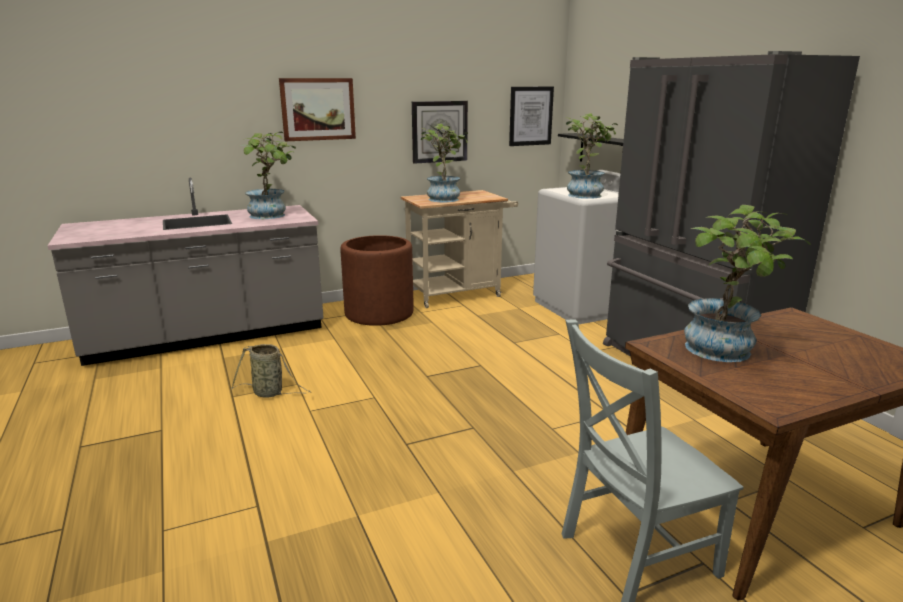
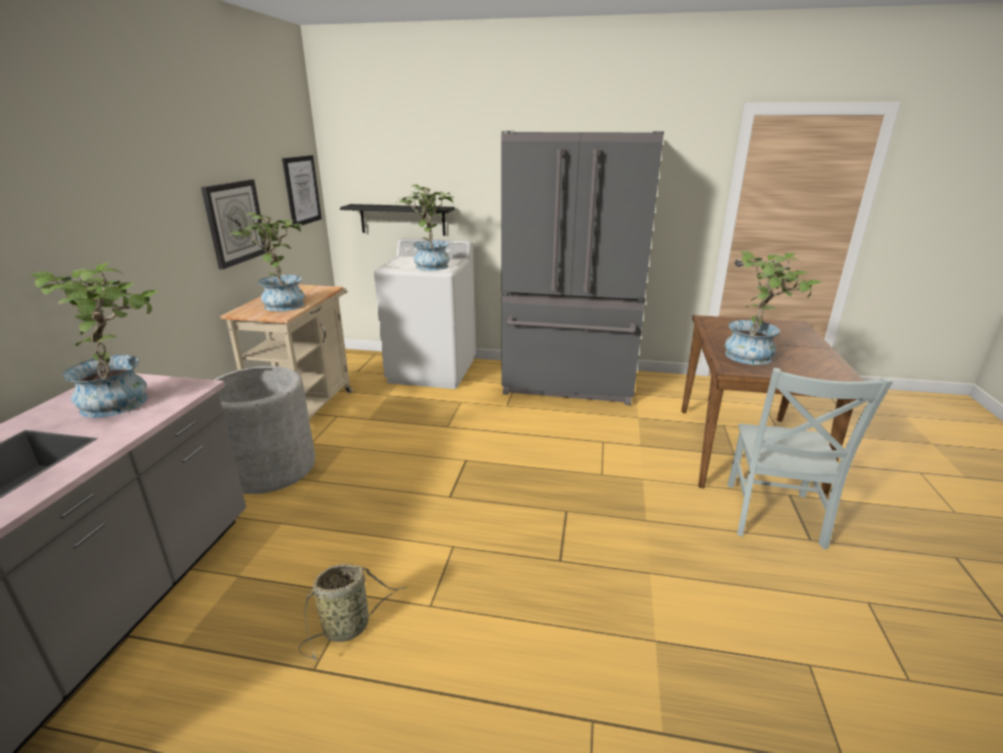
camera: 55 degrees left, 5 degrees up
(318, 109) = (93, 215): picture -> none
(379, 313) = (269, 468): brown planter -> grey planter

